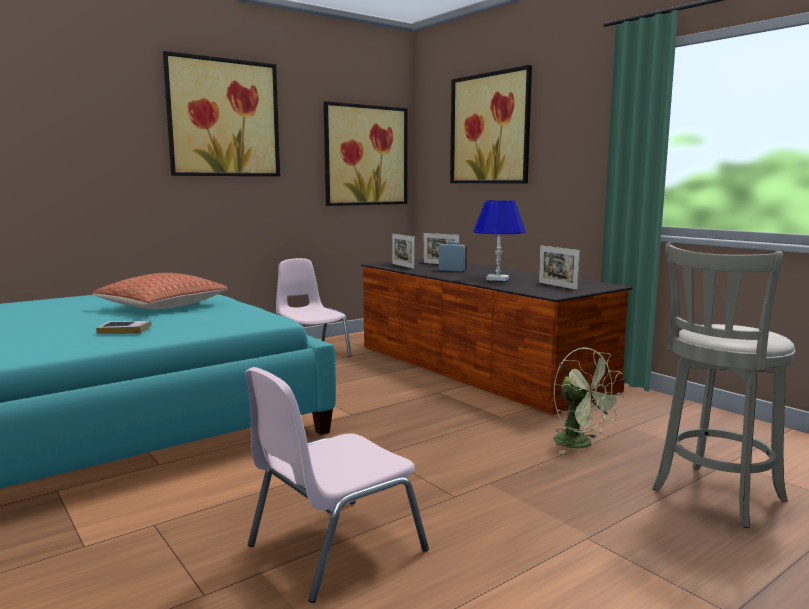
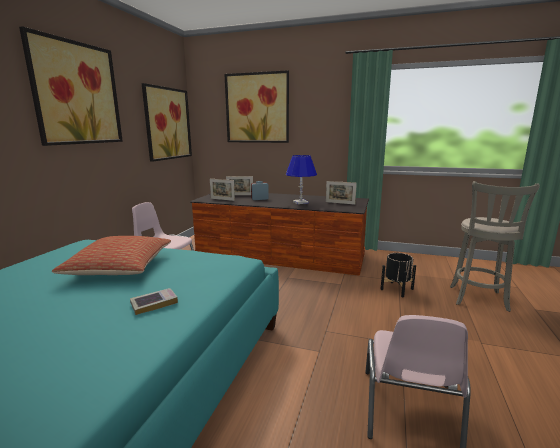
camera: 35 degrees left, 5 degrees up
(580, 444) = (396, 289): green fan -> black planter

